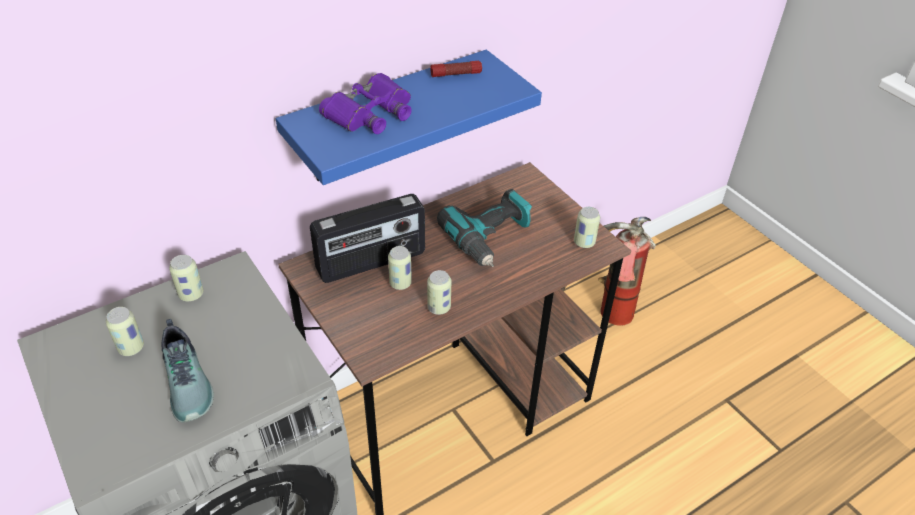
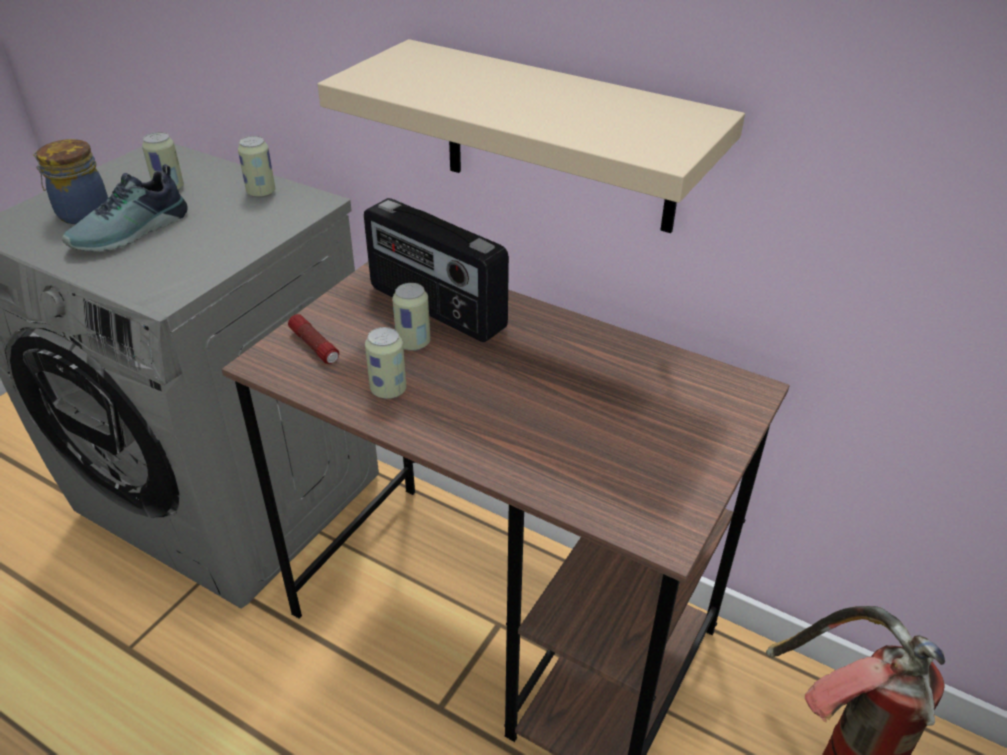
camera: 65 degrees right, 5 degrees down
(123, 411) = (81, 213): none -> jar
(370, 113) = (472, 78): purple binoculars -> none
(388, 118) = (559, 138): blue shelf -> beige shelf
(456, 74) = (639, 106): flashlight -> flashlight (315, 346)
(491, 238) = (569, 395): power drill -> none
(584, 242) = (649, 504): can -> none

